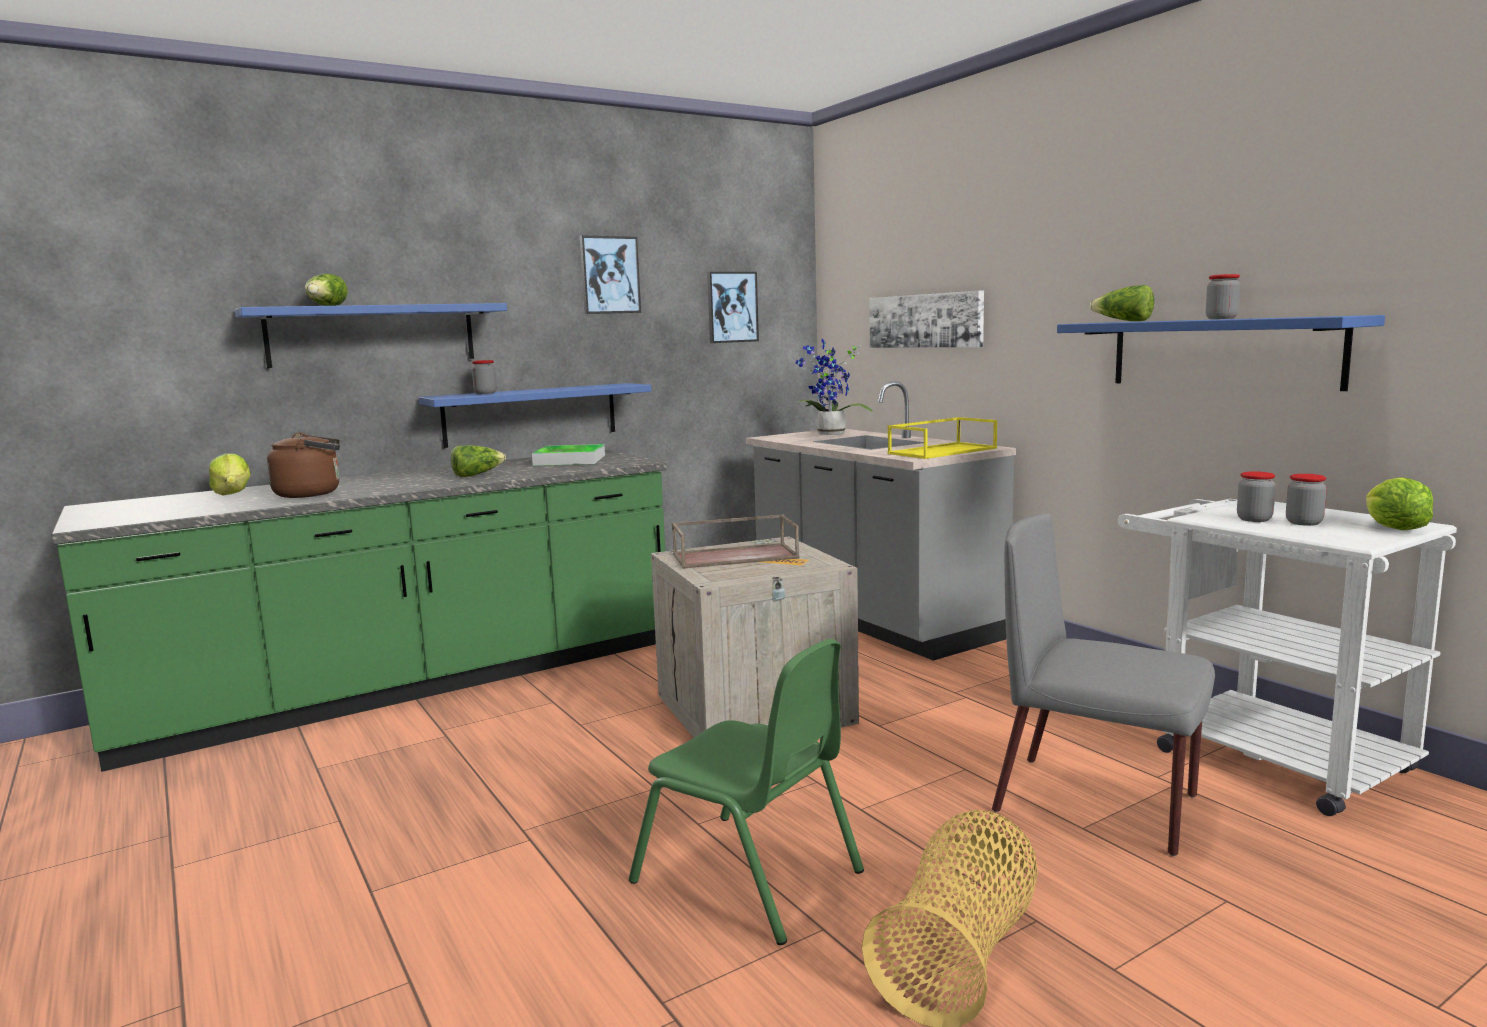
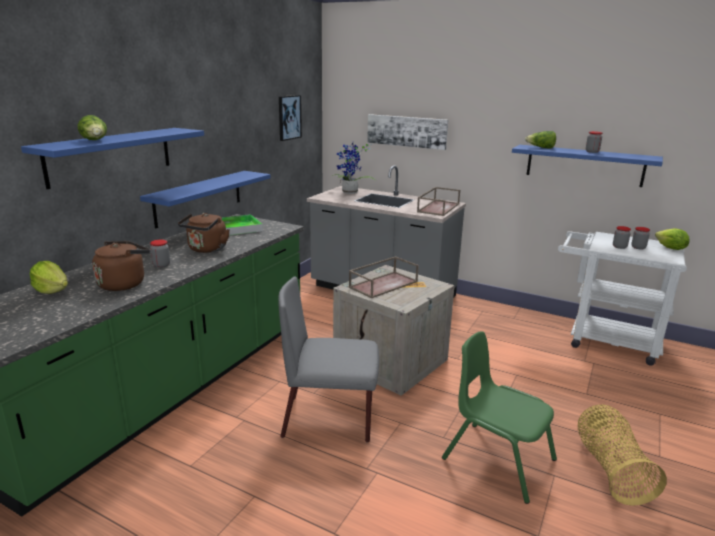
camera: 30 degrees left, 10 degrees up
(477, 475) = (206, 249): lettuce -> brown kettle
(485, 393) = (184, 190): jar -> jar (161, 265)
(609, 275) = (234, 101): picture -> none
(748, 877) = (498, 459): green chair -> green chair turned 150 degrees counterclockwise
(942, 451) = (438, 207): yellow tray -> brown tray
(1099, 804) = (580, 380): grey chair -> grey chair (330, 419)

